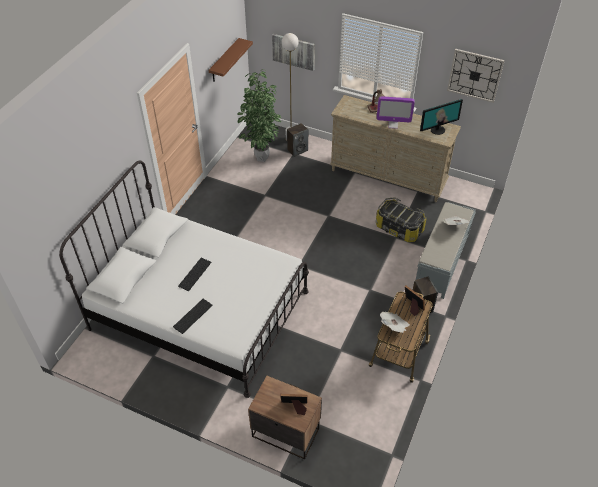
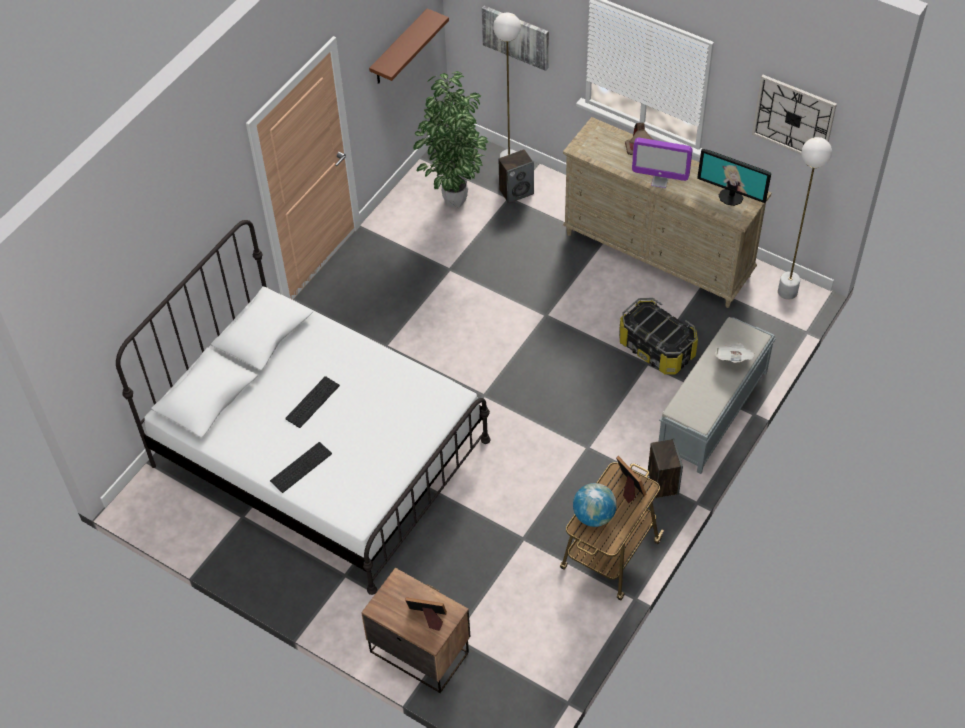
camera: 10 degrees right, 5 degrees up
(394, 326) = (594, 516): newspaper -> globe
(437, 130) = (731, 196): monitor -> monitor turned 45 degrees clockwise
(468, 190) = (787, 292): none -> white floor lamp

